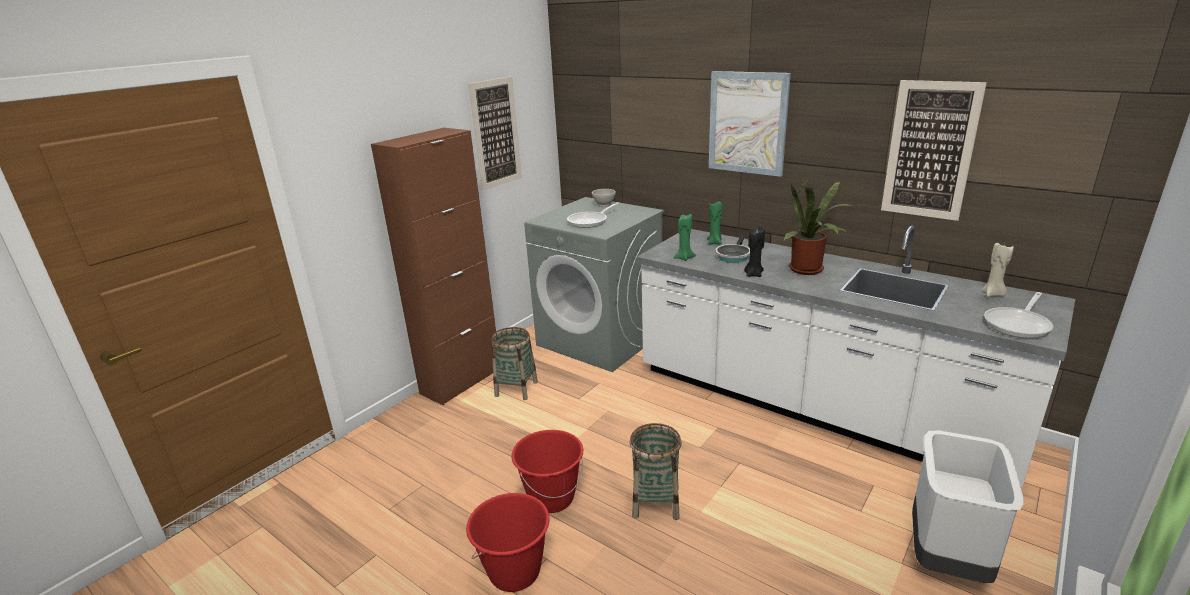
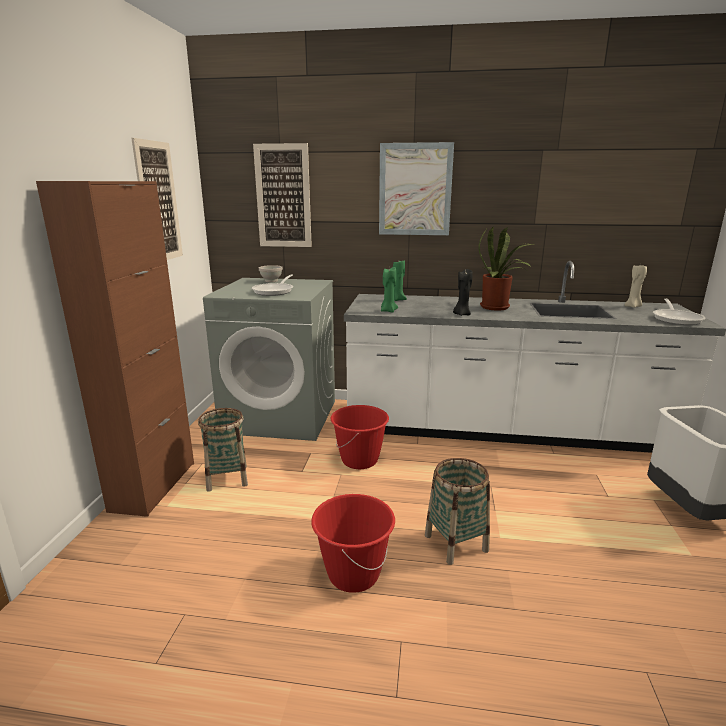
camera: 30 degrees left, 5 degrees down
(515, 572) = (380, 672): red bucket -> red bucket (360, 460)
(733, 256) = (426, 306): frying pan -> none
(930, 150) = (570, 202): picture -> picture (283, 196)

